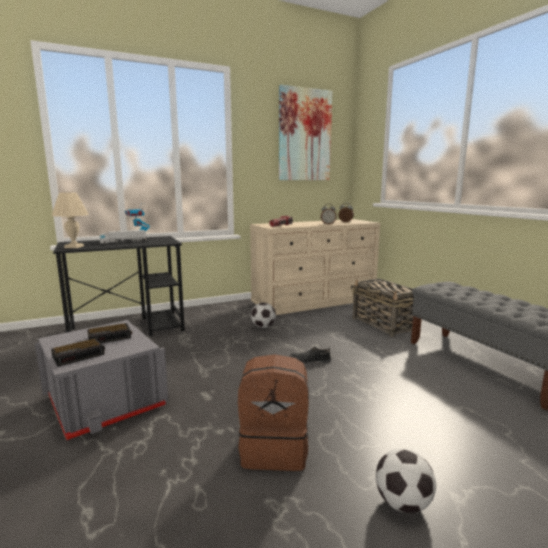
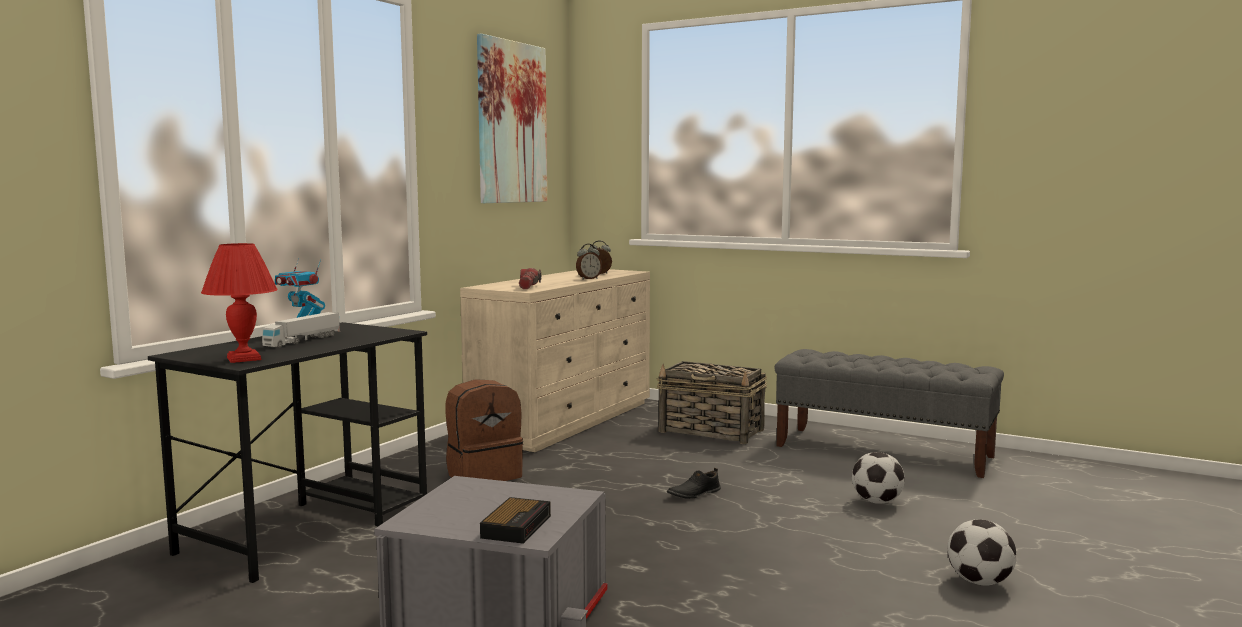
camera: 35 degrees left, 5 degrees down
(73, 247) = (243, 359): beige table lamp -> red table lamp
(110, 337) = (498, 498): alarm clock -> none
(263, 327) = (551, 470): football -> football (877, 502)
(275, 448) = (809, 585): brown backpack -> brown backpack (483, 475)

